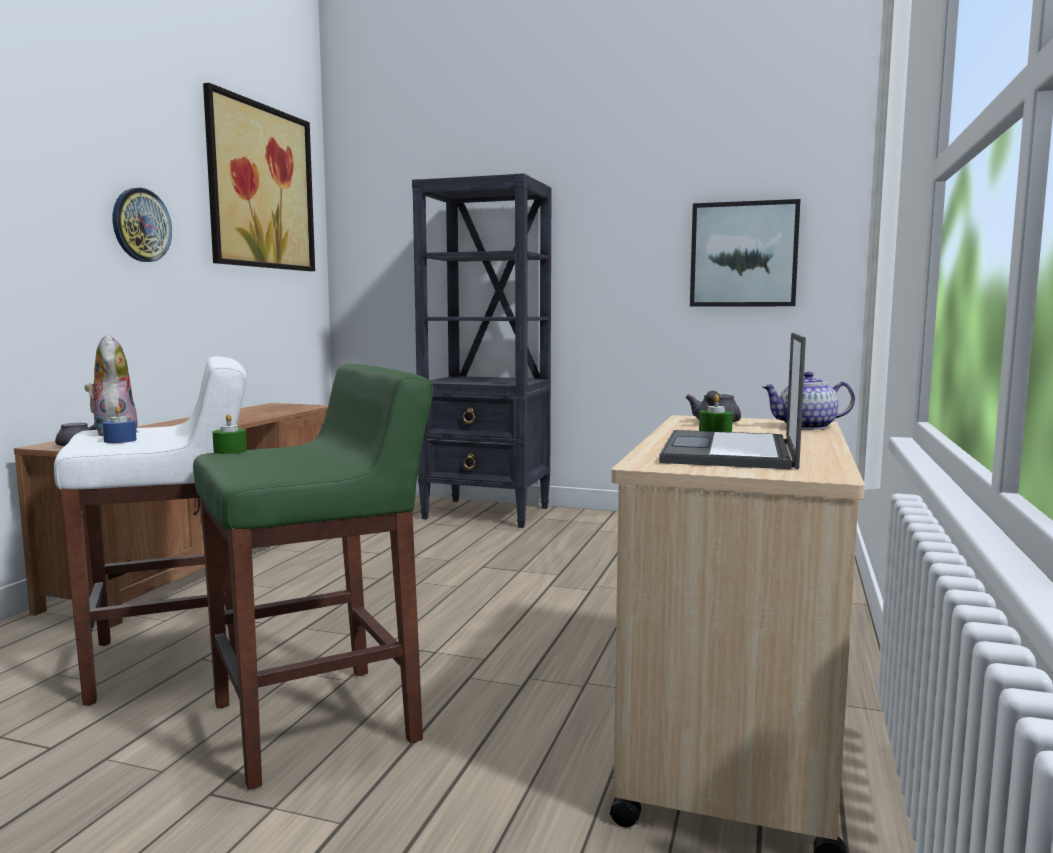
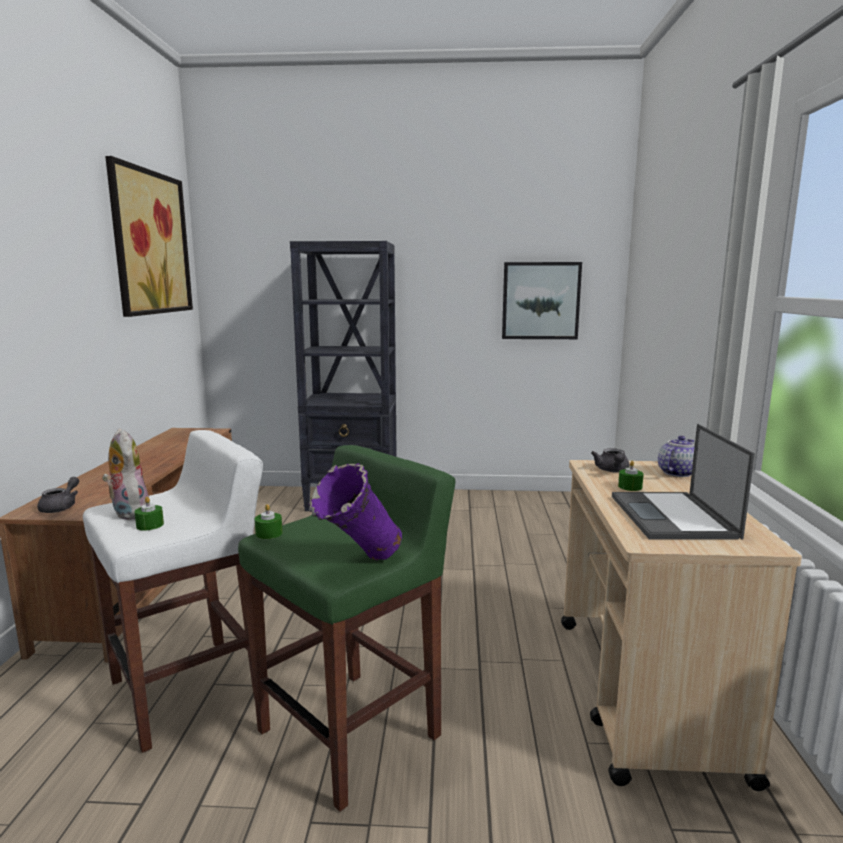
camera: 15 degrees left, 5 degrees up
(120, 440) = (150, 525): blue candle -> green candle
(141, 225) = (70, 293): wall clock -> none
(287, 473) = (357, 565): none -> purple vase
(806, 427) = (676, 473): teapot -> teapot turned 150 degrees clockwise

